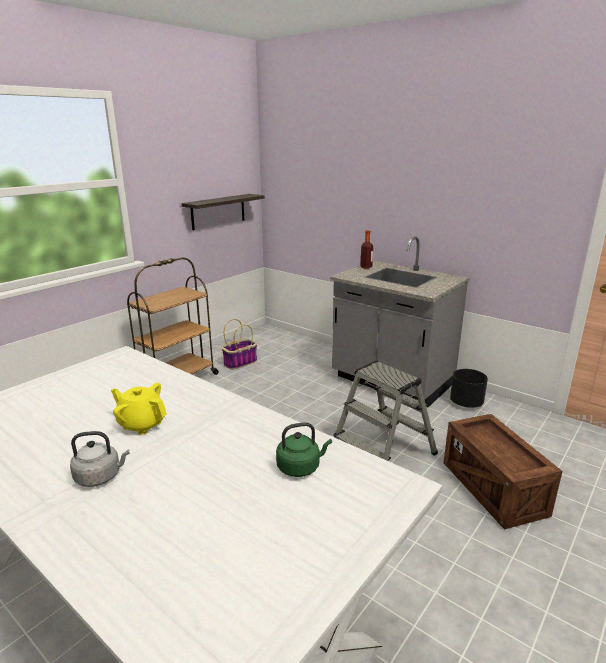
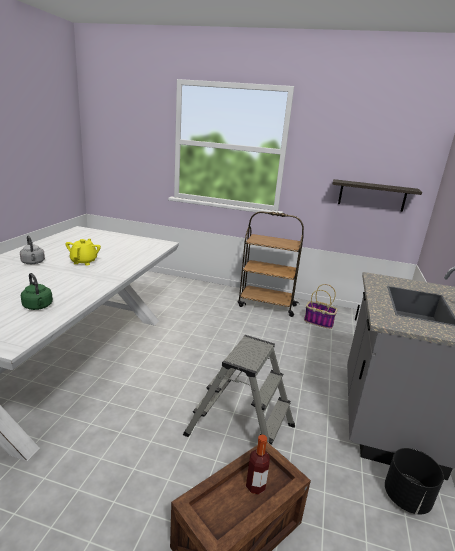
camera: 65 degrees right, 0 degrees up
(366, 267) = (423, 285): bottle -> bottle (255, 486)

